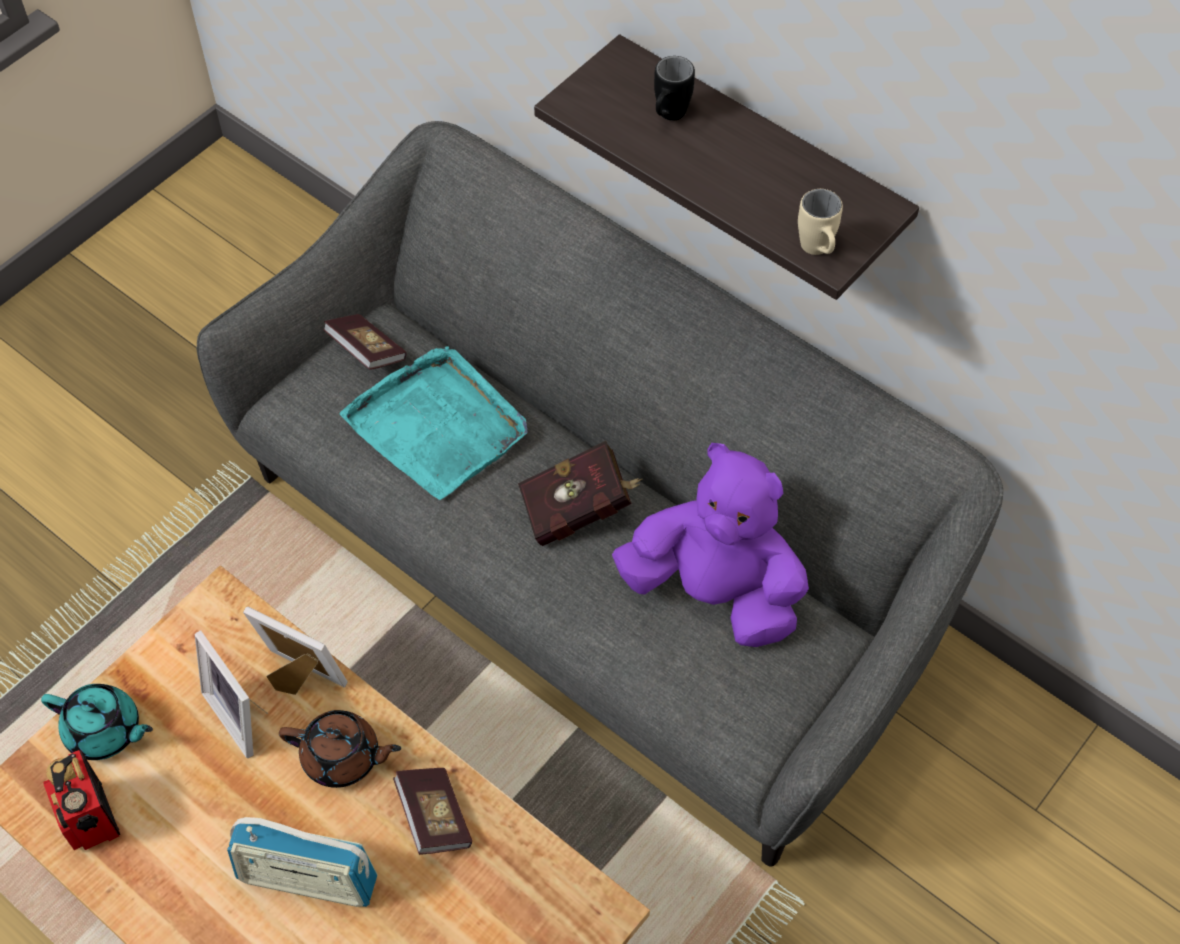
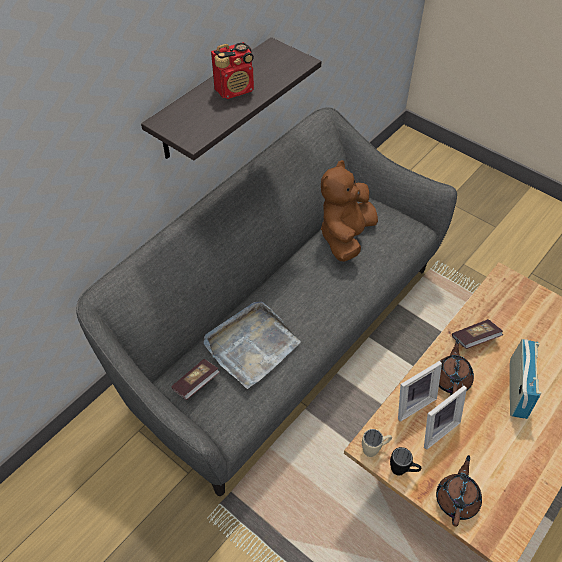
camera: 90 degrees left, 5 degrees down
(90, 819) = (510, 499): radio -> radio (235, 90)
(105, 731) = (457, 499): turquoise teapot -> brown teapot
(299, 680) = (411, 402): picture frame -> picture frame turned 150 degrees counterclockwise
(438, 426) = (251, 345): turquoise tray -> grey tray
(580, 509) = (303, 284): red book -> none
(668, 117) = (208, 106): black mug -> black mug (403, 471)
(714, 592) = (345, 236): purple plush toy -> brown plush toy
(818, 251) = (299, 64): beige mug -> beige mug (374, 449)

